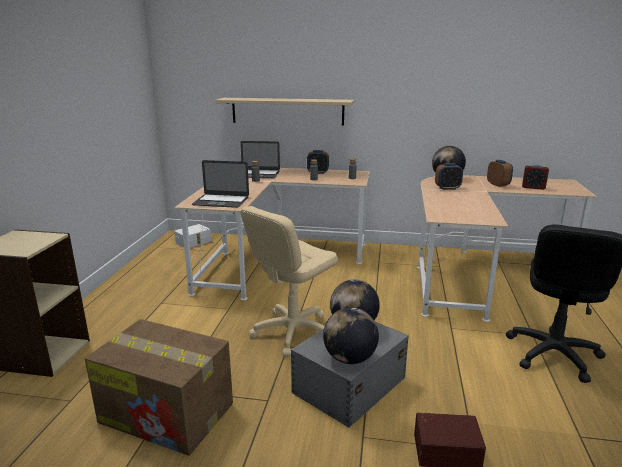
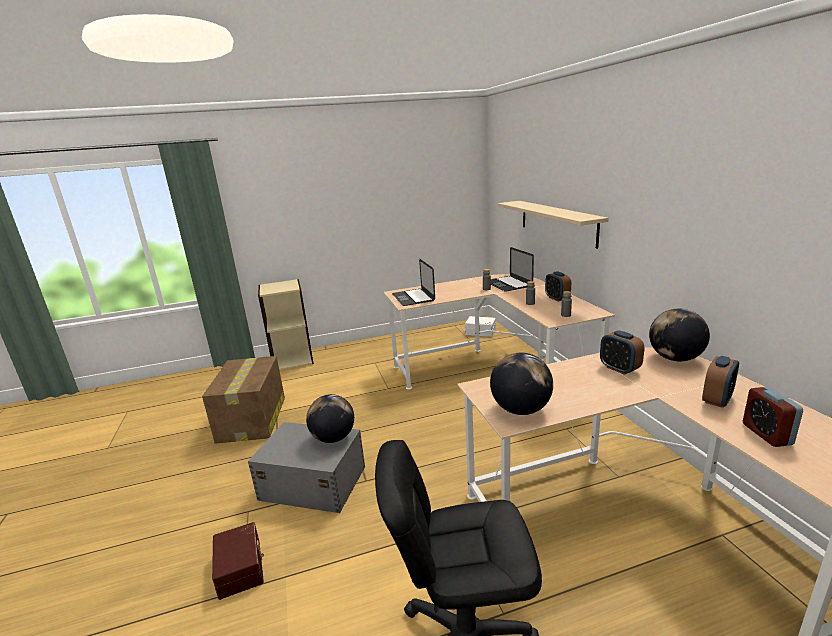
camera: 65 degrees right, 0 degrees up
(293, 332) = (375, 428): beige office chair -> none
(350, 359) = (279, 451): globe -> globe (520, 410)

